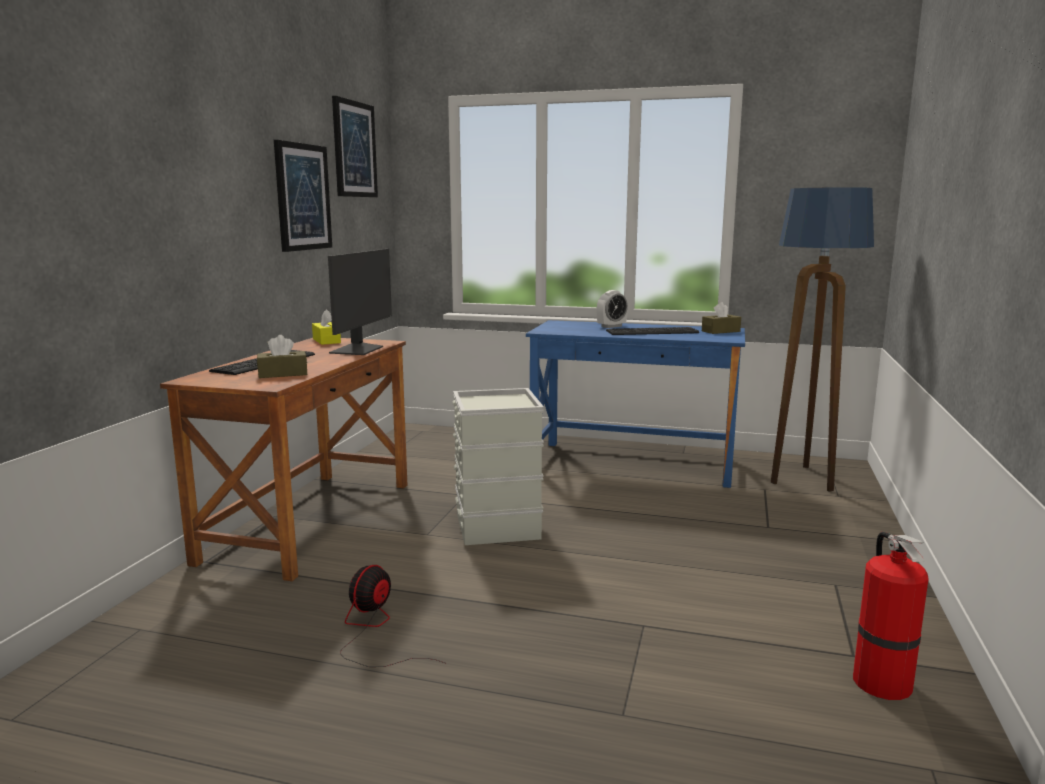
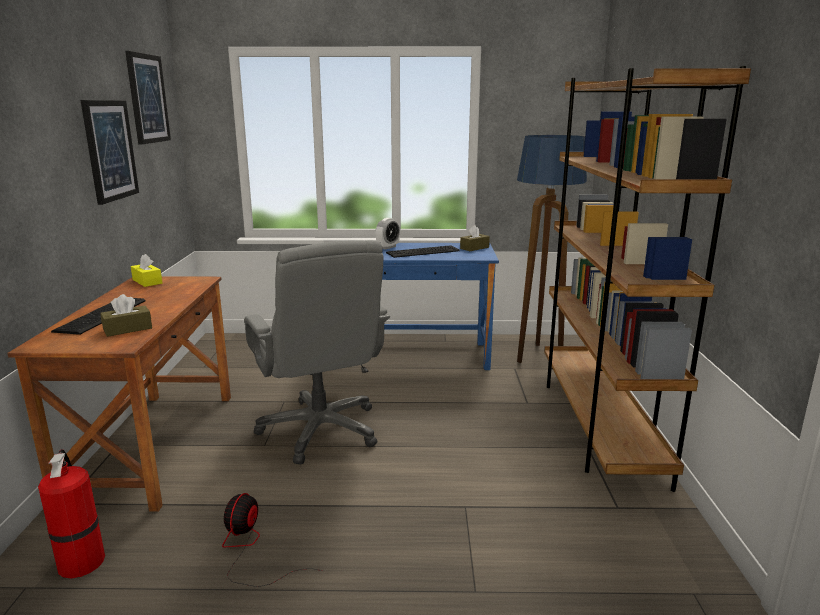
camera: 15 degrees left, 5 degrees up
(358, 350) = (184, 291): monitor -> none
(496, 527) = (321, 430): grey storage box -> grey office chair
(860, 561) = (598, 424): none -> brown bookcase
(880, 681) = (640, 526): fire extinguisher -> fire extinguisher (81, 560)

